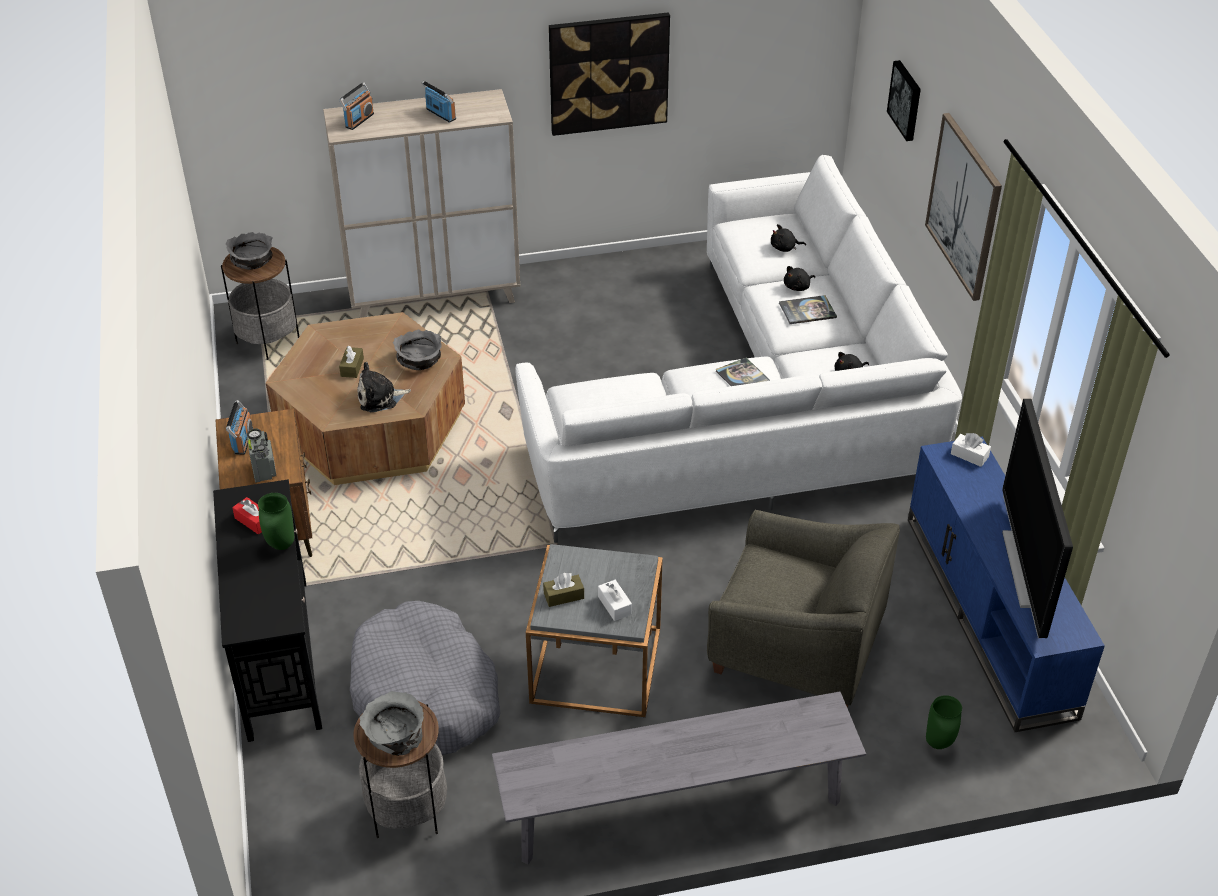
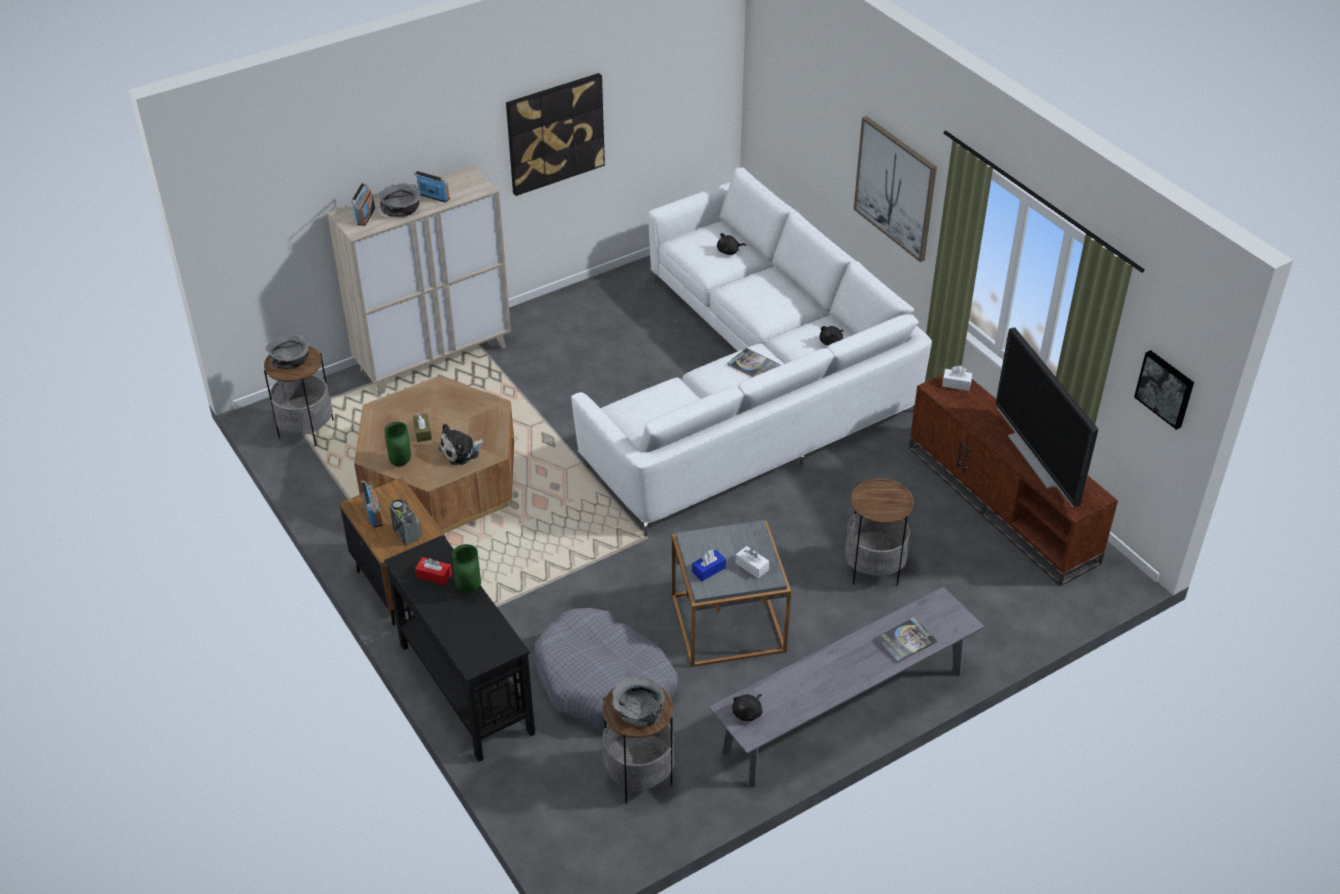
camera: 20 degrees left, 0 degrees up
(420, 360) = (477, 412): grey bowl -> grey bowl (401, 209)
(563, 596) = (708, 570): brown tissue box -> blue tissue box
(796, 648) = (873, 568): grey armchair -> side table
(798, 287) = (756, 281): black plush toy -> black plush toy (748, 713)
(807, 310) = (773, 299): book -> book (905, 641)
(906, 100) = (813, 110): picture -> picture (1166, 388)
(939, 744) = (1011, 609): green vase -> green vase (401, 462)
(991, 615) = (1003, 504): blue tv stand -> brown tv stand

